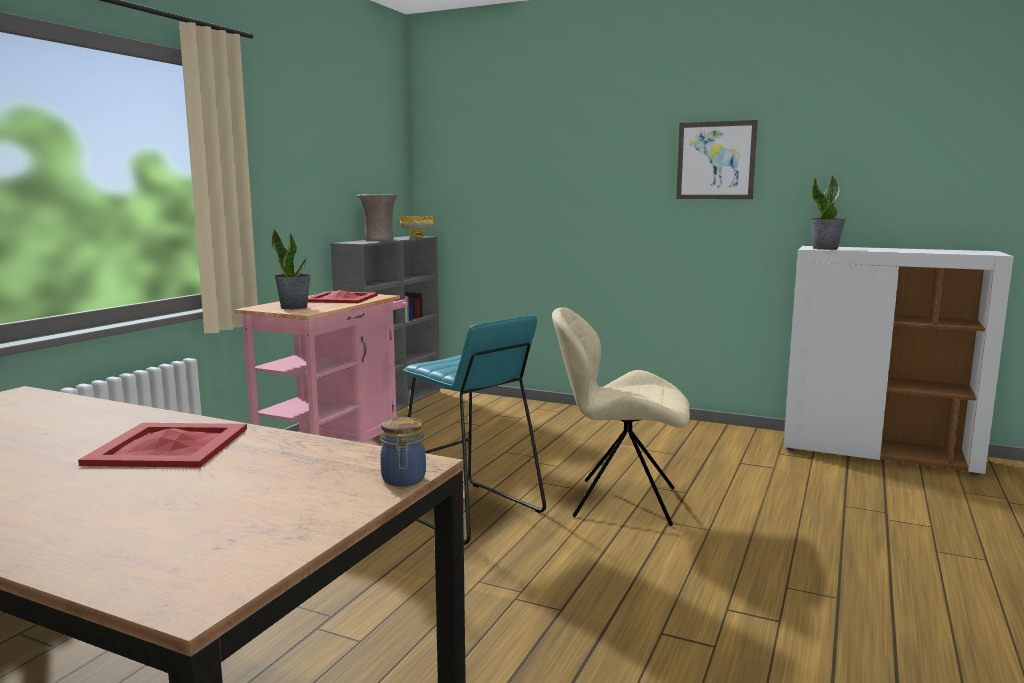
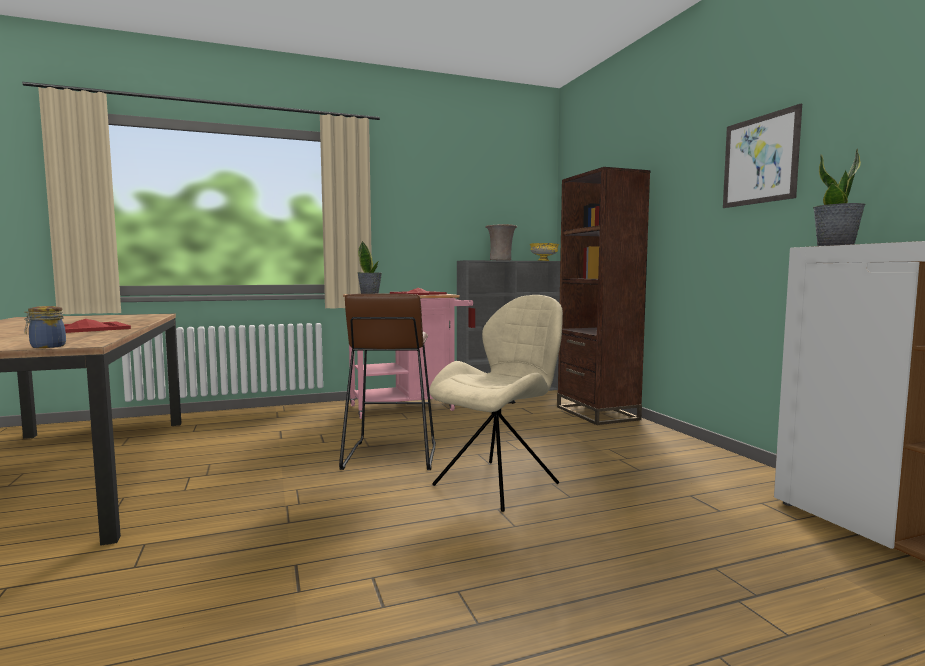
camera: 45 degrees right, 5 degrees down
(470, 513) = (390, 456): turquoise stool -> brown stool
(532, 410) = (597, 413): none -> brown bookcase
(620, 501) = (499, 483): beige chair -> beige chair turned 75 degrees clockwise

